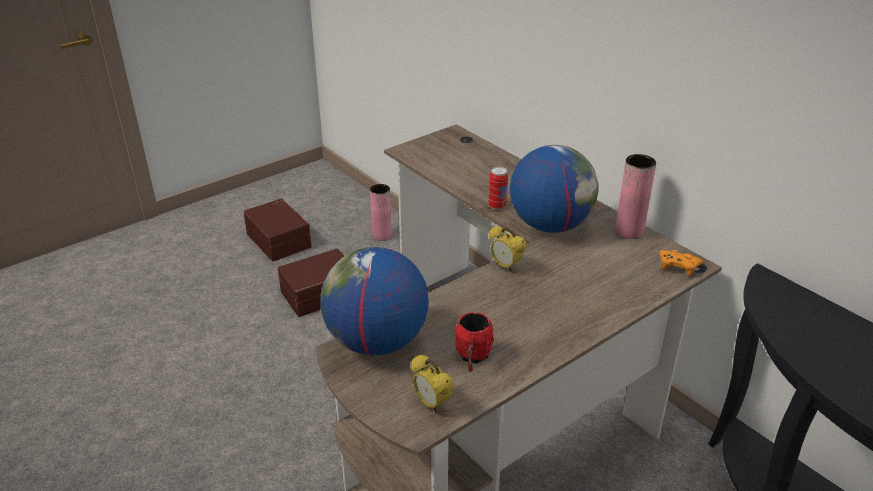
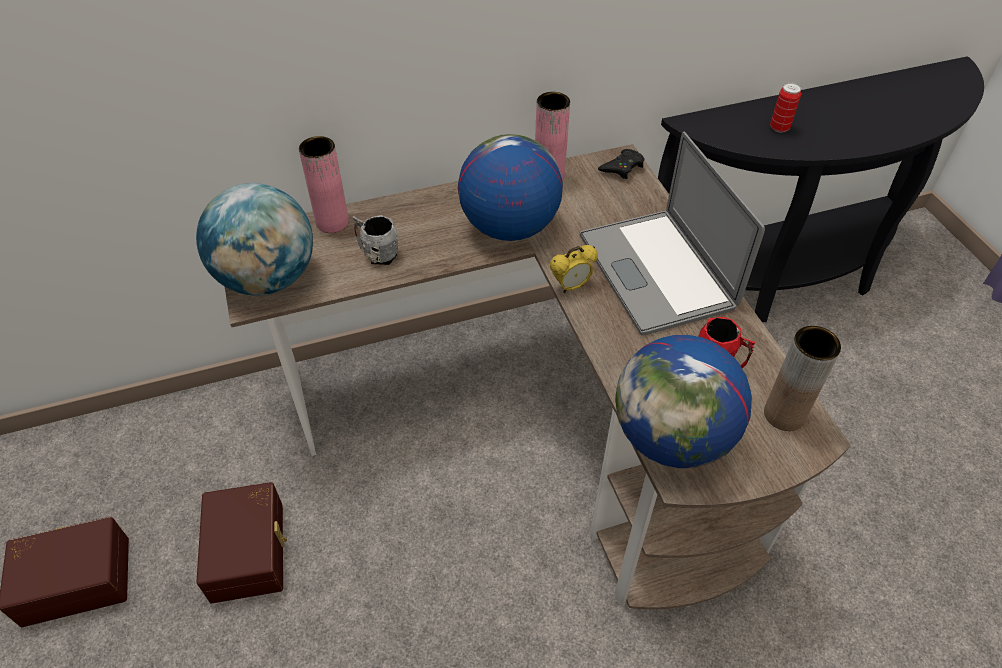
camera: 70 degrees left, 15 degrees up
(382, 235) = (166, 441): pink vase -> pink vase (332, 222)
(427, 150) = (267, 279): none -> globe
(432, 403) = (784, 415): alarm clock -> brown vase
(478, 180) = (377, 253): none -> grey mug
(497, 206) = (447, 256): can -> can (779, 128)
(558, 306) = (656, 270): none -> laptop
(678, 265) = (622, 167): orange game controller -> black game controller

